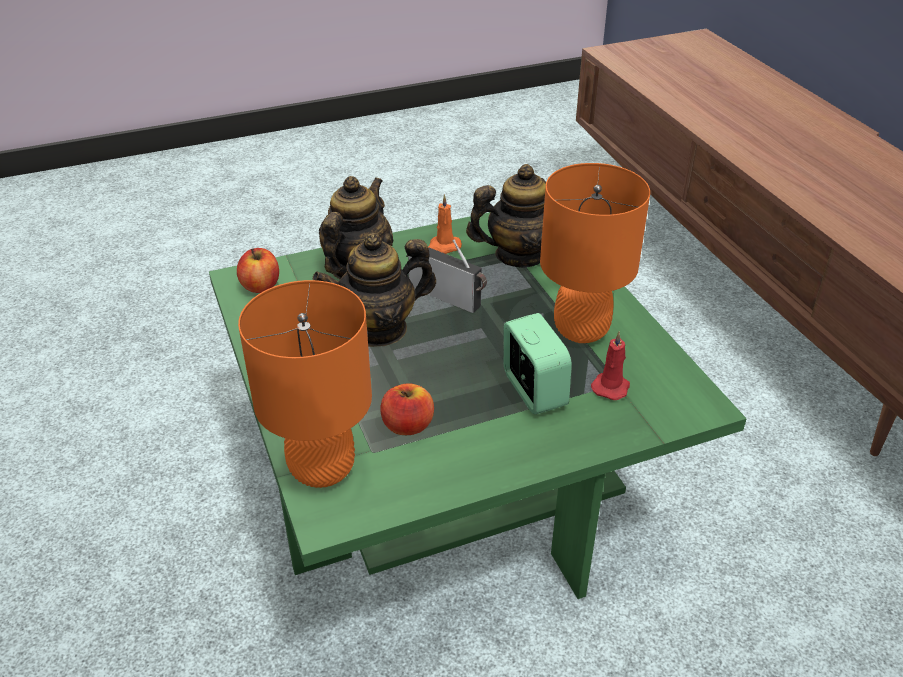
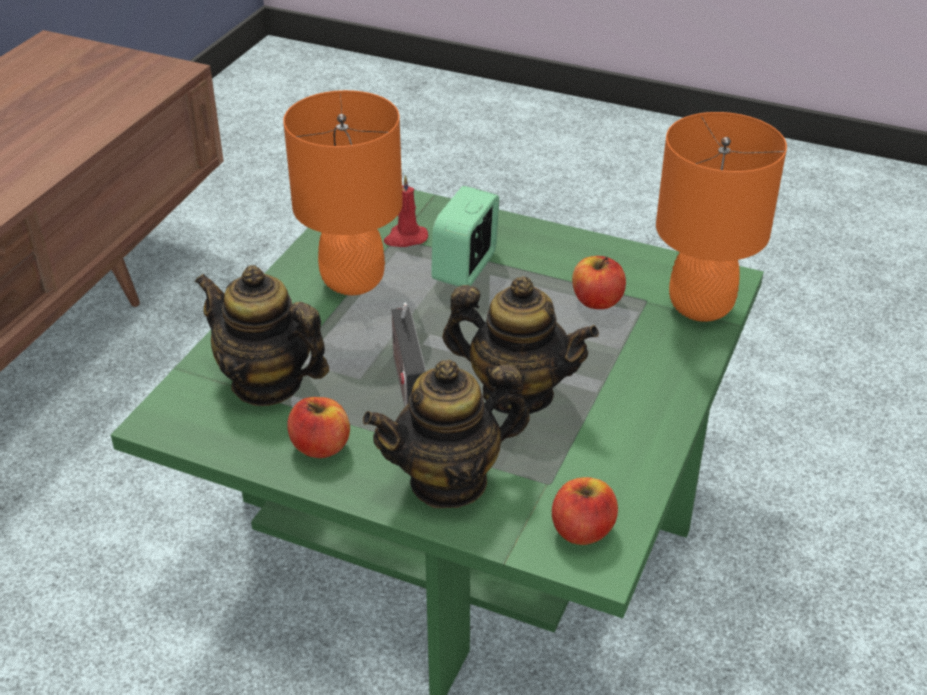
camera: 135 degrees left, 0 degrees up
(443, 247) = (321, 446): orange candle -> apple

